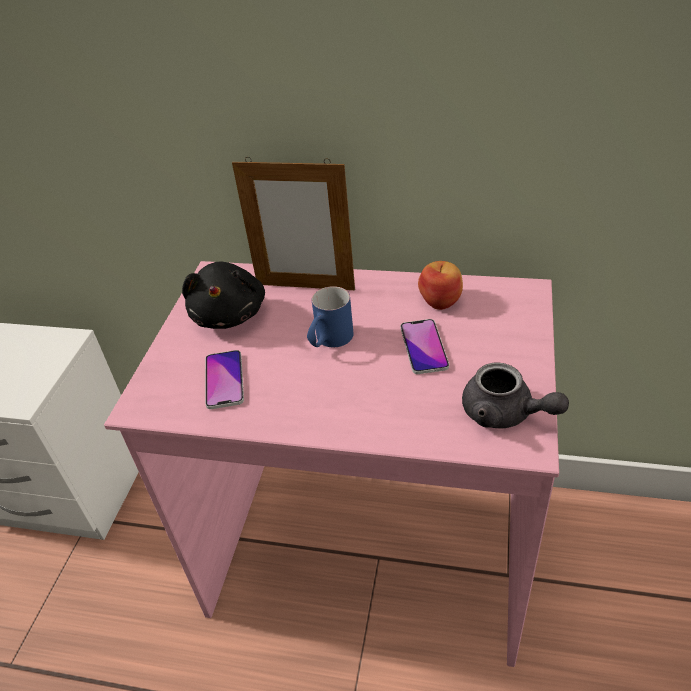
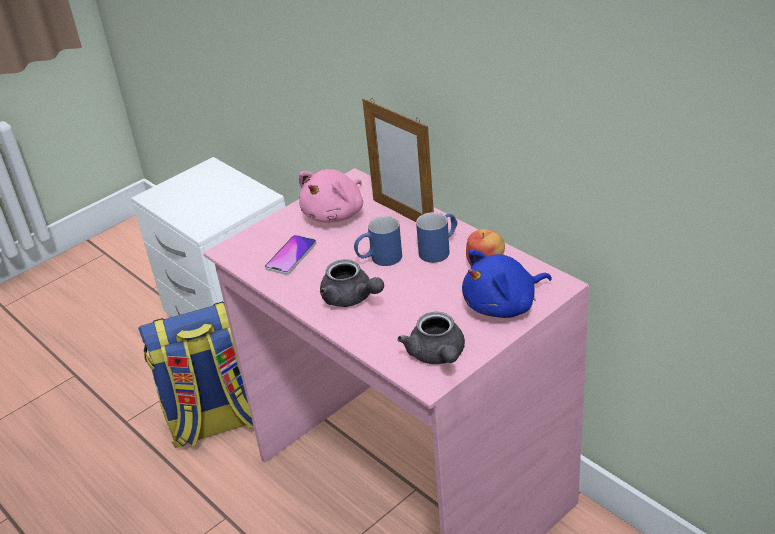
camera: 35 degrees right, 5 degrees down
(124, 603) = (217, 422): none -> backpack
(230, 314) = (336, 214): black plush toy -> pink plush toy
(345, 396) = (351, 298): none -> grey teapot
(381, 305) = (439, 249): none -> blue mug
(424, 347) = (435, 290): phone -> none
(505, 332) = (503, 305): none -> blue plush toy

